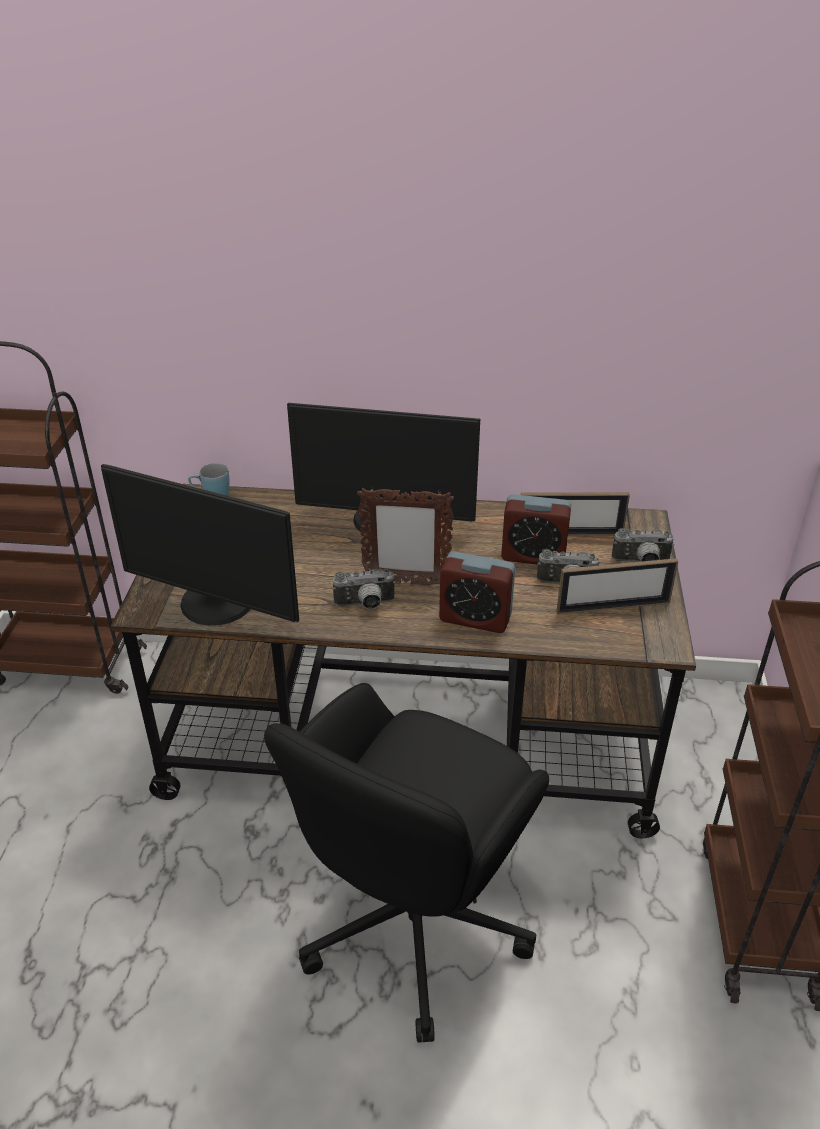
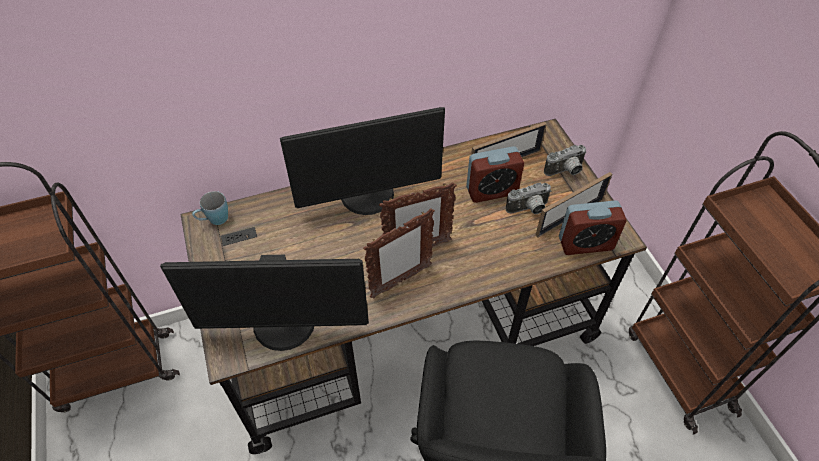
camera: 25 degrees left, 15 degrees up
(365, 605) = (400, 281): camera -> picture frame
(475, 618) = (485, 263): alarm clock -> alarm clock (585, 243)

